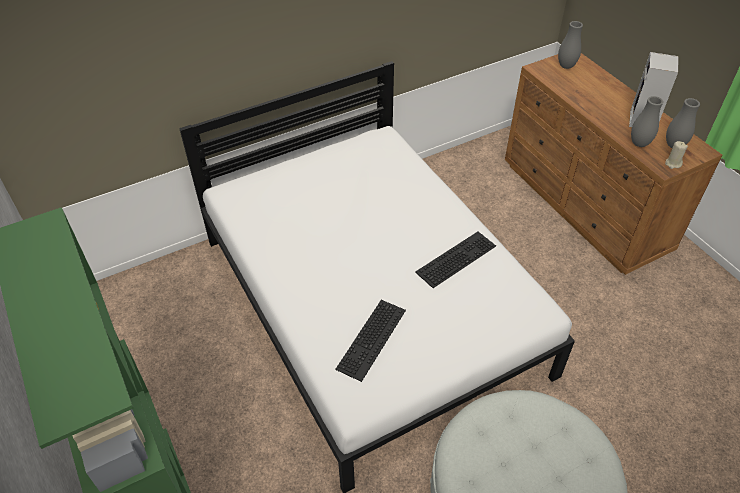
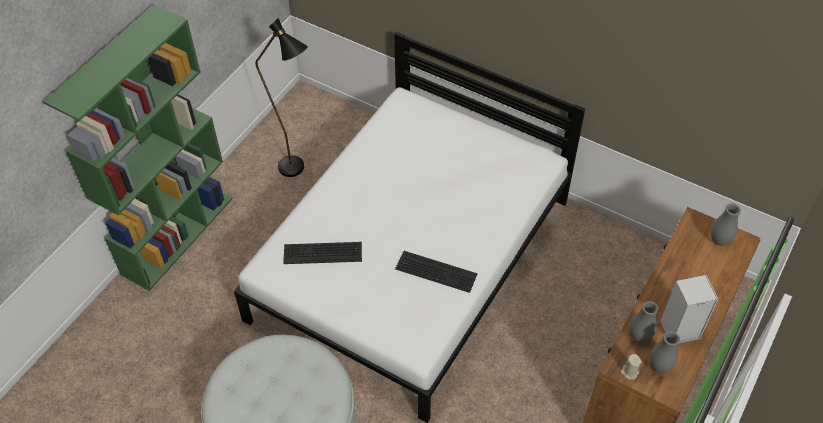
camera: 60 degrees right, 5 degrees up
(186, 348) = (298, 171): none -> black floor lamp

